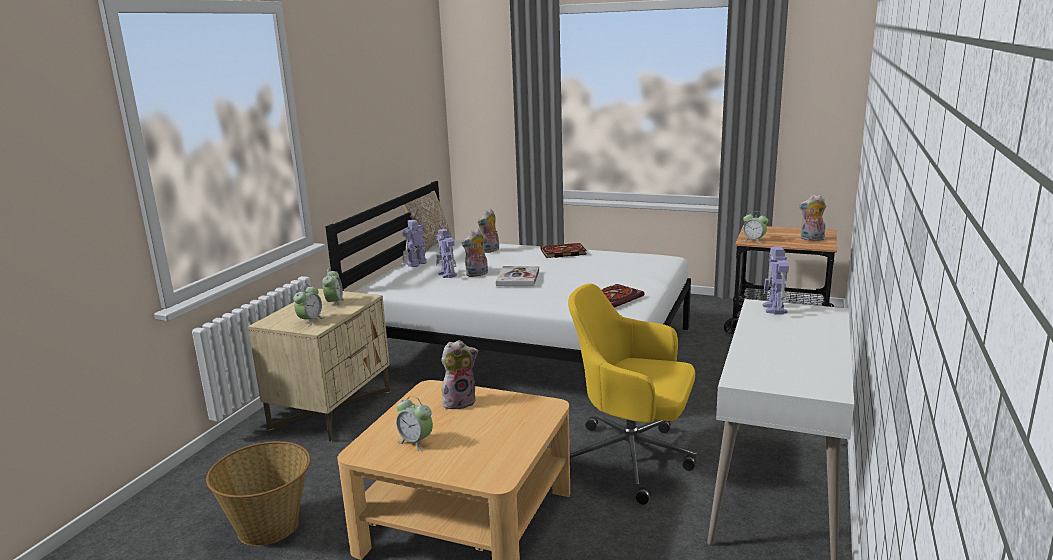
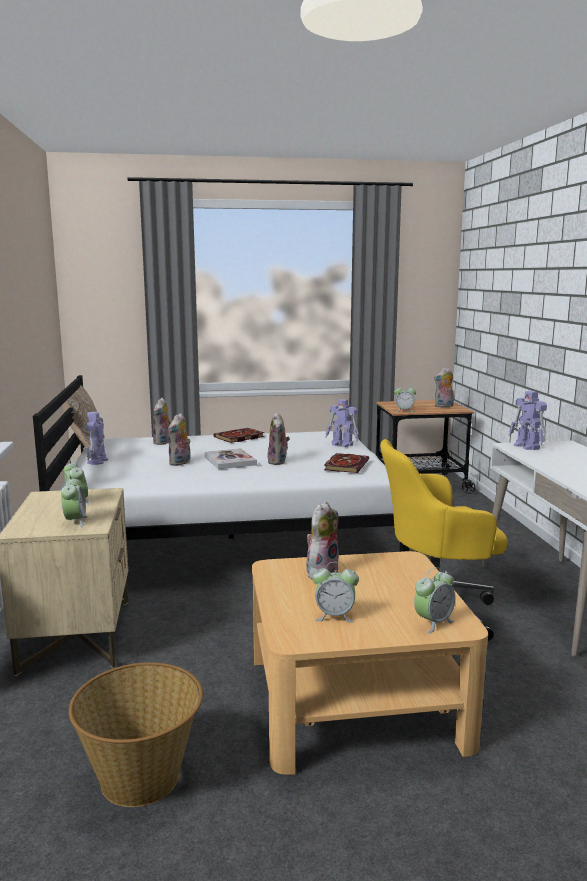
camera: 30 degrees left, 5 degrees down
(447, 274) = (149, 466): toy robot -> toy robot (342, 444)
(480, 469) = (433, 622): none -> alarm clock
(559, 285) = (278, 462): none -> plush toy

